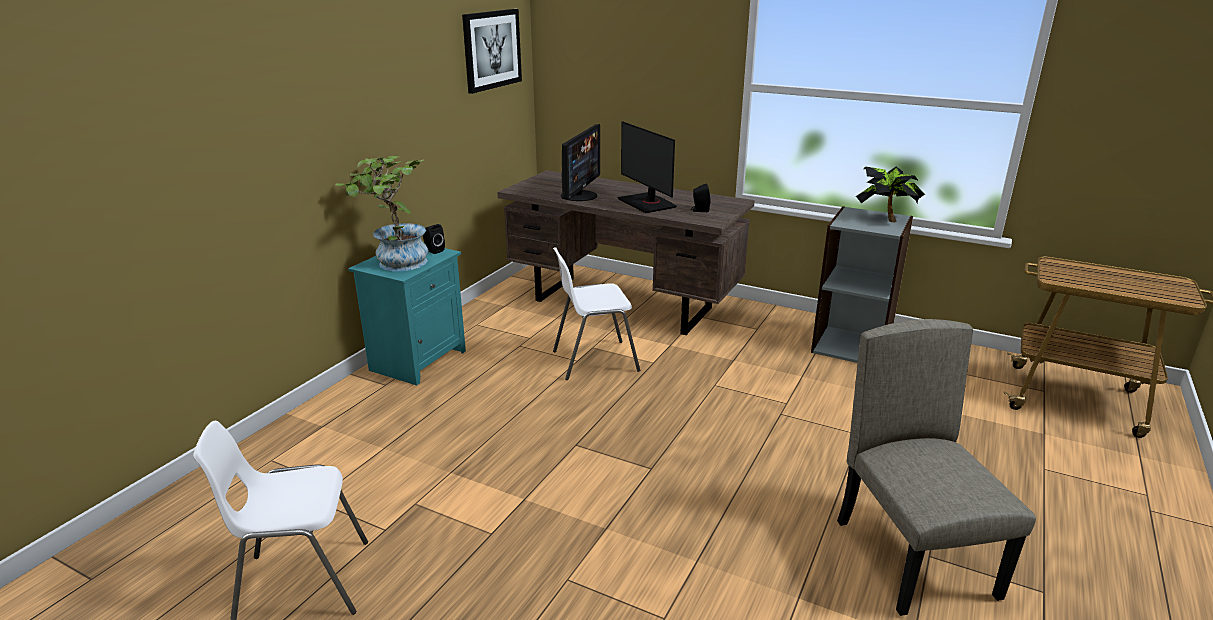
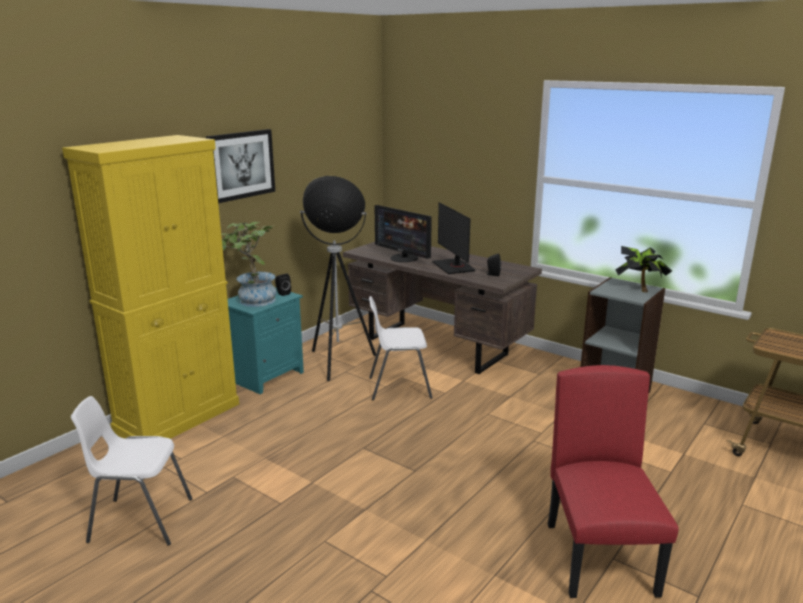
camera: 10 degrees right, 5 degrees down
(314, 427) = (178, 417): none -> yellow cabinet
(492, 49) = (346, 145): picture -> picture (241, 165)
(506, 335) = (338, 363): none -> floor lamp
(579, 196) = (404, 258): monitor -> monitor turned 105 degrees clockwise
(915, 558) = (601, 558): beige chair -> red chair

